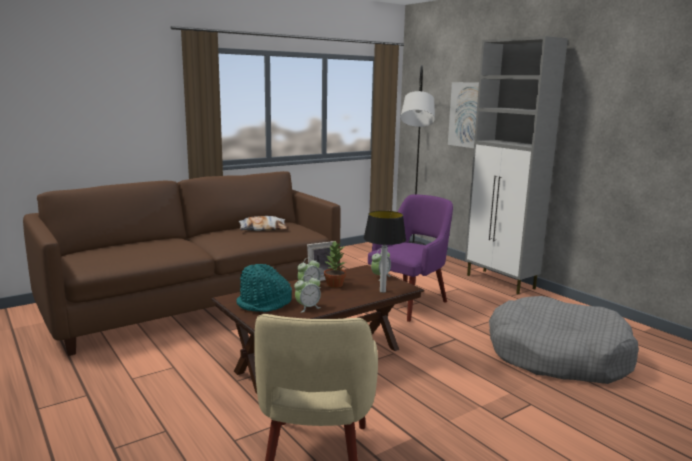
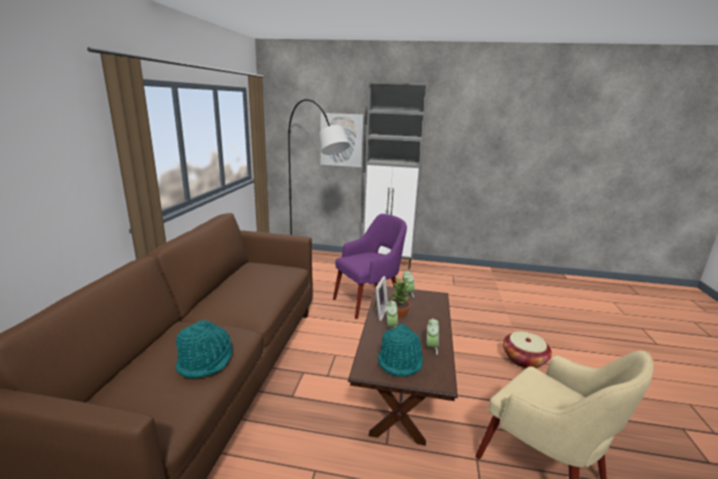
camera: 45 degrees left, 5 degrees up
(149, 254) = (206, 361): none -> turquoise hat
(262, 228) = (247, 279): pillow -> none
(382, 291) = (435, 306): table lamp -> none
(408, 303) = (369, 301): purple armchair -> purple armchair turned 60 degrees clockwise
(483, 405) = (524, 359): none -> basket
(557, 355) = (492, 305): grey dog bed -> none

